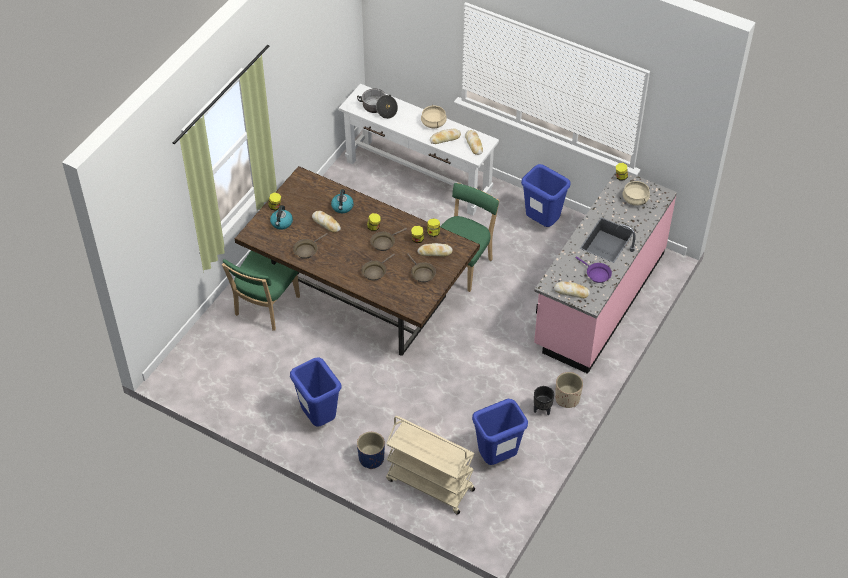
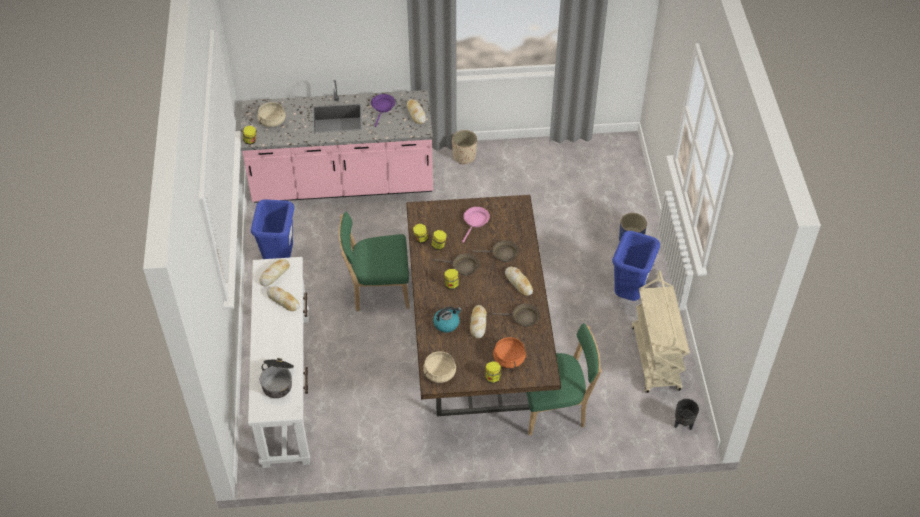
camera: 125 degrees left, 0 degrees up
(281, 223) = (508, 358): kettle -> orange cooking pot
(422, 273) = (475, 222): brown frying pan -> pink frying pan
(429, 485) = (617, 194): beige cart -> beige cart (656, 359)
(434, 123) = (266, 322): beige cooking pot -> beige cooking pot (439, 372)
(434, 252) = (443, 226): bread -> bread (518, 283)
(497, 458) = (557, 169): blue trash can -> none
(542, 410) = (488, 165): black planter -> black planter (683, 424)

